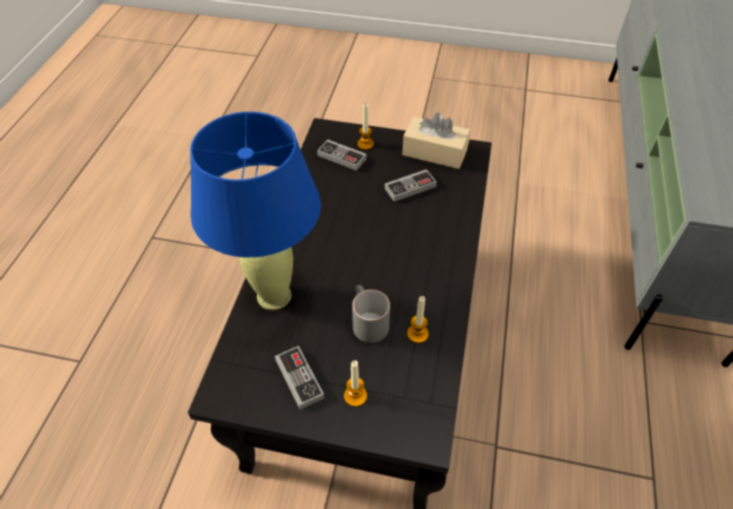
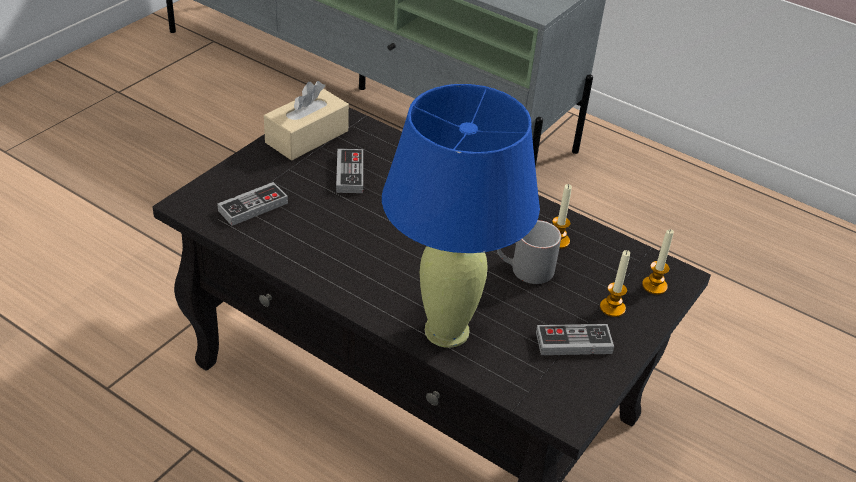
camera: 70 degrees left, 10 degrees down
(365, 144) = (246, 181): candle -> candle (654, 286)

